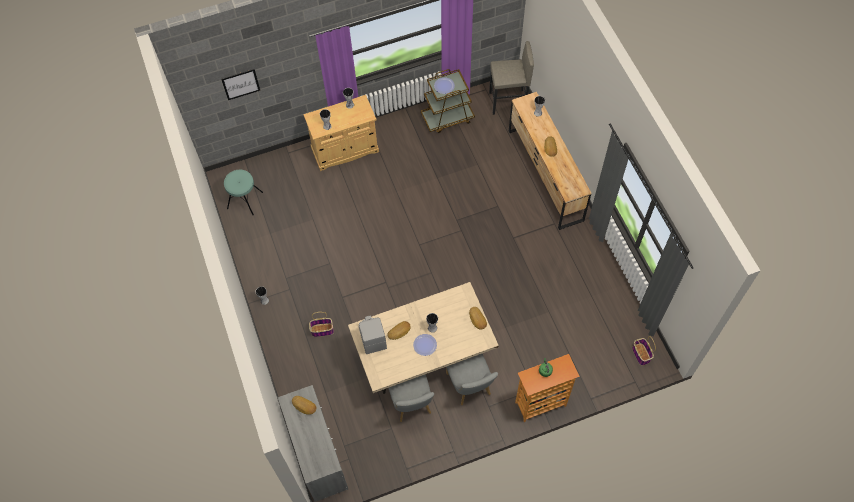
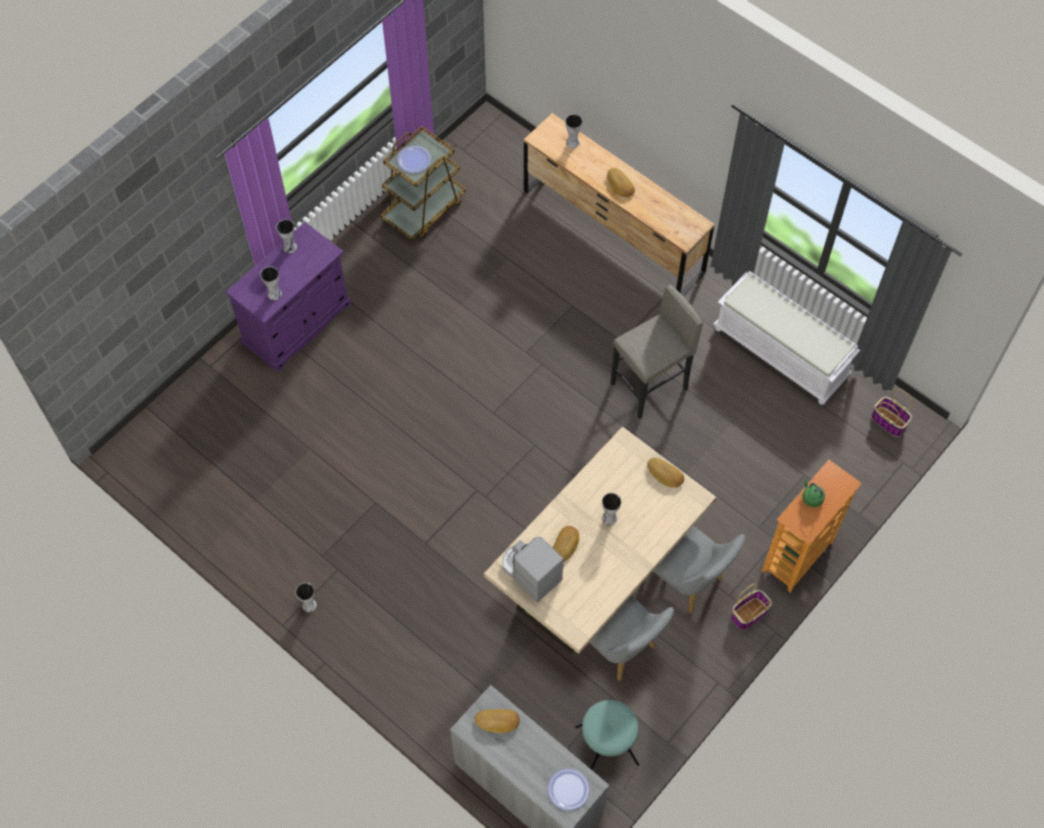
camera: 30 degrees left, 0 degrees up
(241, 84) = (126, 281): picture -> none
(245, 200) = (185, 469): turquoise stool -> turquoise stool (607, 745)
(322, 330) = (425, 605): basket -> basket (749, 613)
(345, 150) = (297, 323): beige cabinet -> purple cabinet
(425, 345) = (614, 547): plate -> plate (568, 789)
(508, 102) = (498, 149): grey stool -> grey stool (649, 386)
(601, 286) = (781, 352): none -> white bench

